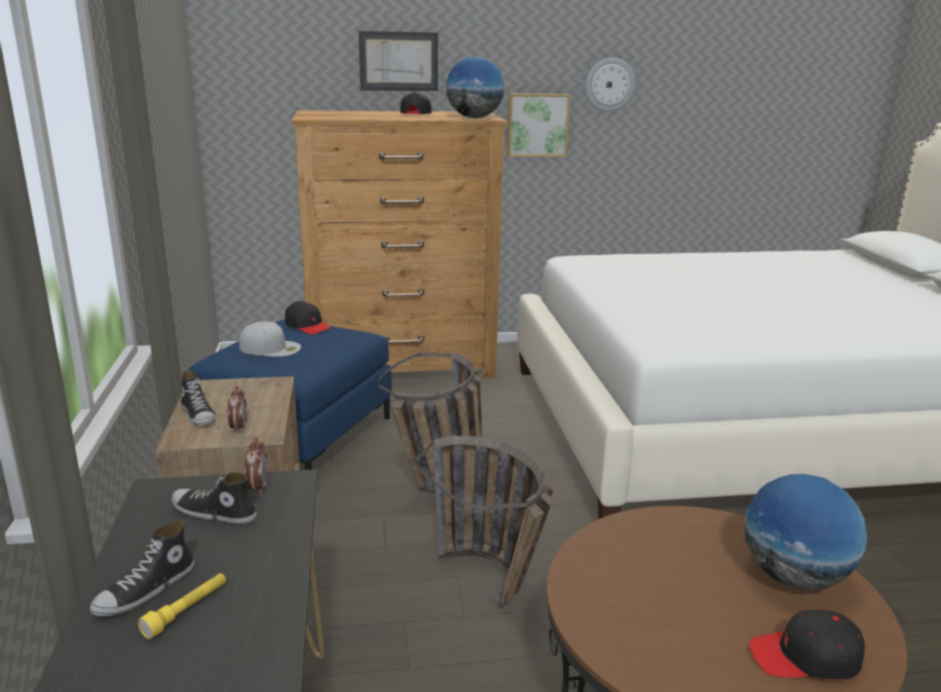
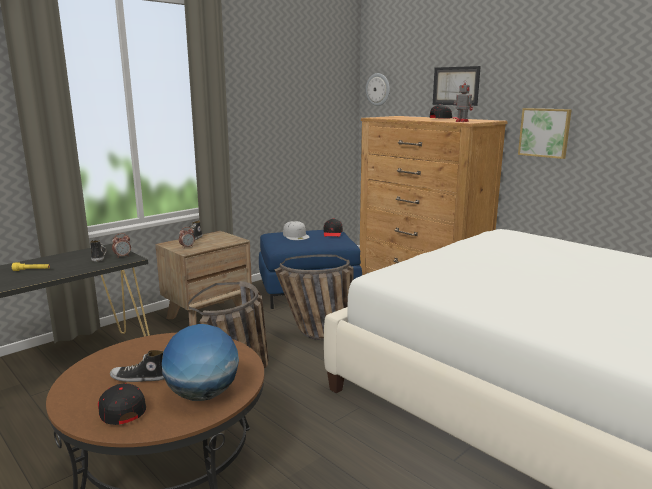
camera: 55 degrees right, 5 degrees down
(146, 591) = (41, 263): shoe -> shoe (139, 378)
(474, 118) = (461, 121): globe -> toy robot
(609, 84) = (608, 102): wall clock -> wall clock (378, 89)

